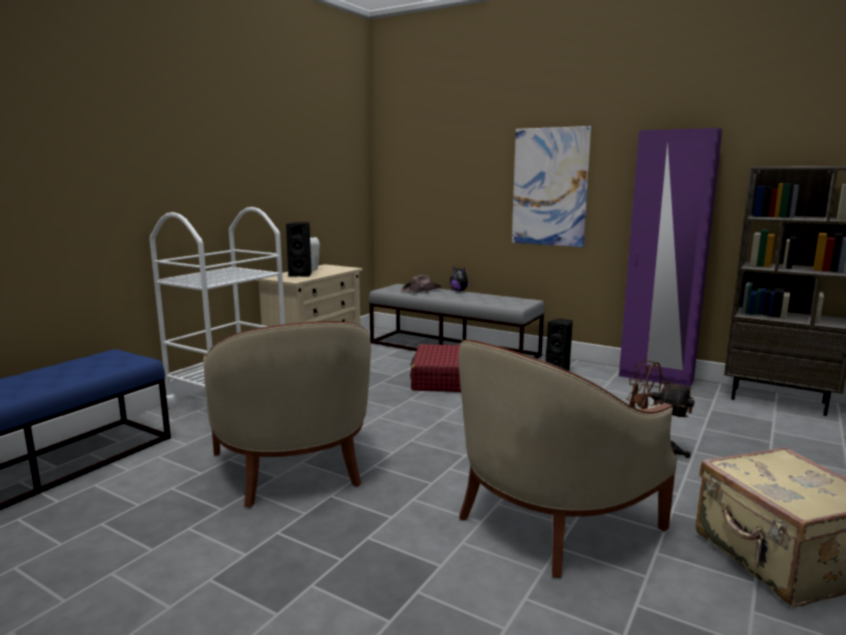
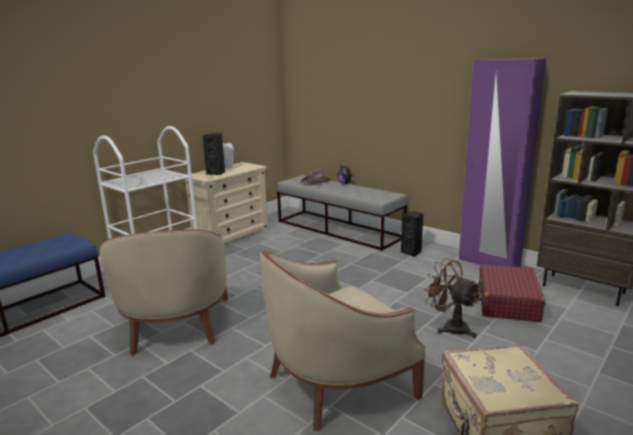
camera: 10 degrees right, 5 degrees up
(441, 379) = (316, 256): red suitcase -> red suitcase (507, 302)
(549, 187) = (411, 103): picture -> none

